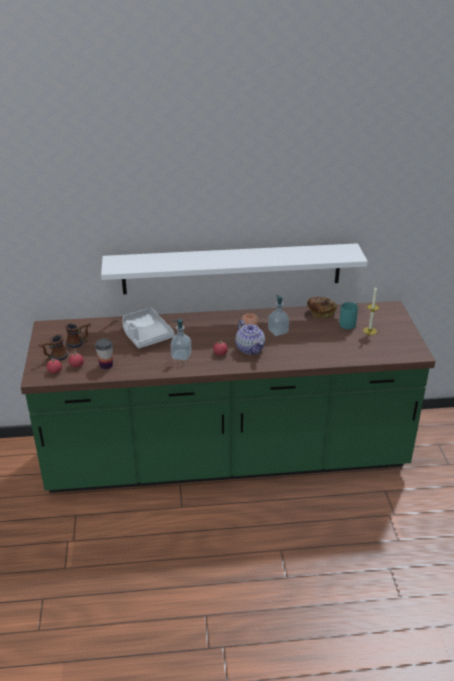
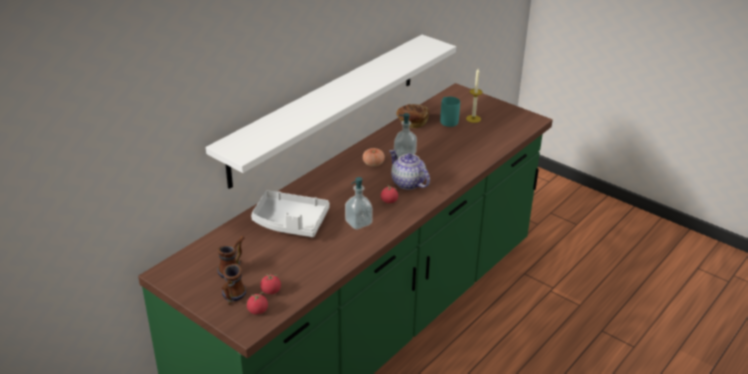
camera: 45 degrees left, 0 degrees up
(106, 365) = (301, 273): cup -> none
(250, 349) = (407, 183): teapot -> teapot turned 150 degrees counterclockwise

